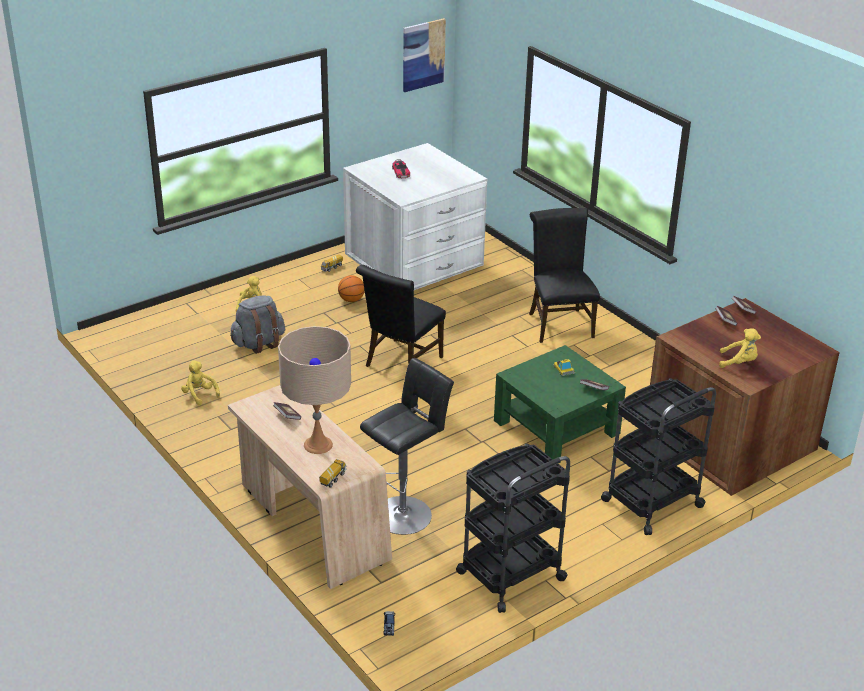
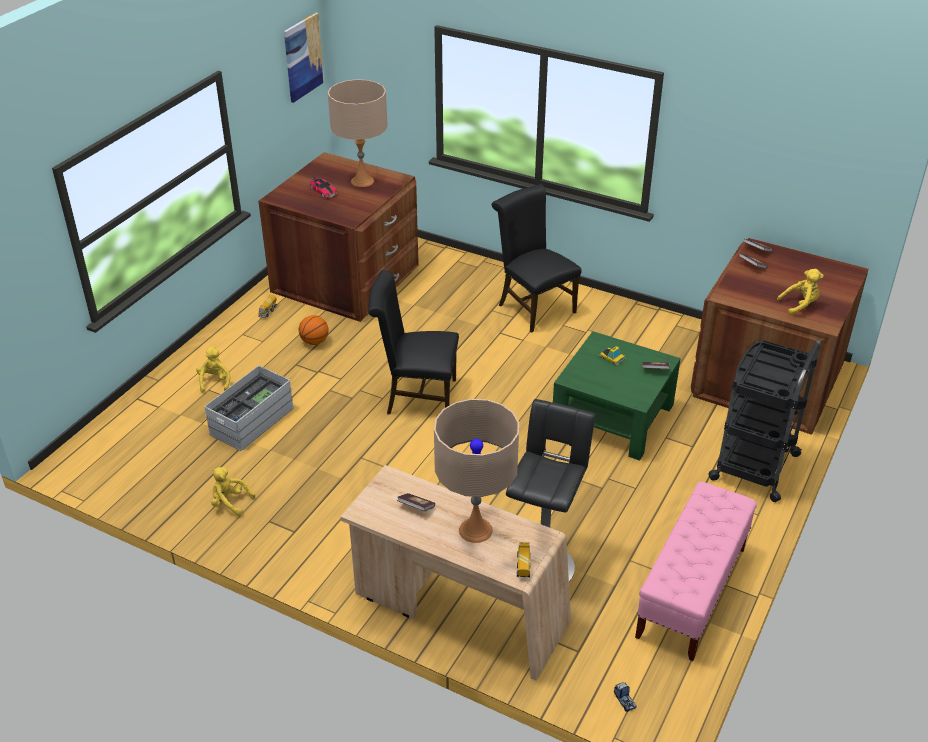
camera: 25 degrees left, 5 degrees up
(259, 343) = (252, 421): grey backpack -> grey storage box
(401, 363) = (416, 397): black chair -> black chair turned 90 degrees clockwise
(415, 260) = (346, 279): white dresser -> brown dresser
(439, 172) = (362, 181): none -> beige table lamp
(510, 575) = (691, 593): black cart -> pink bench

